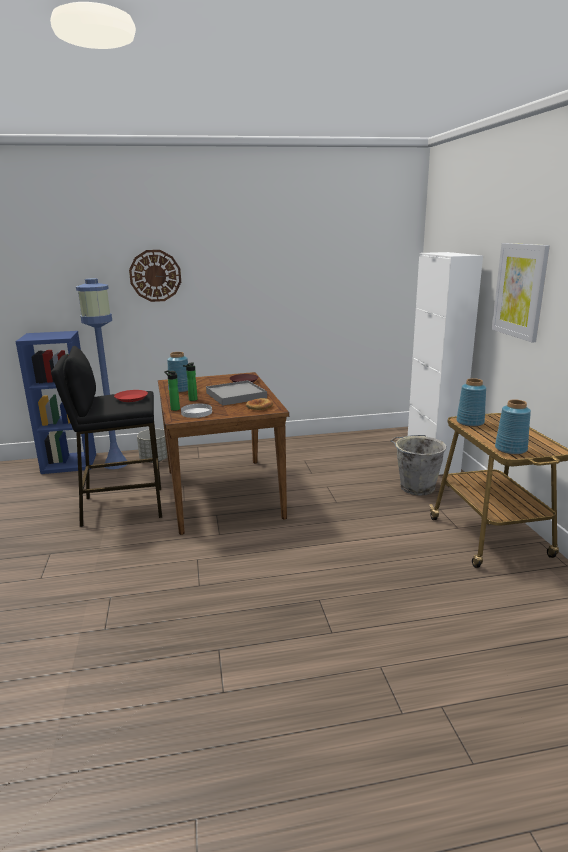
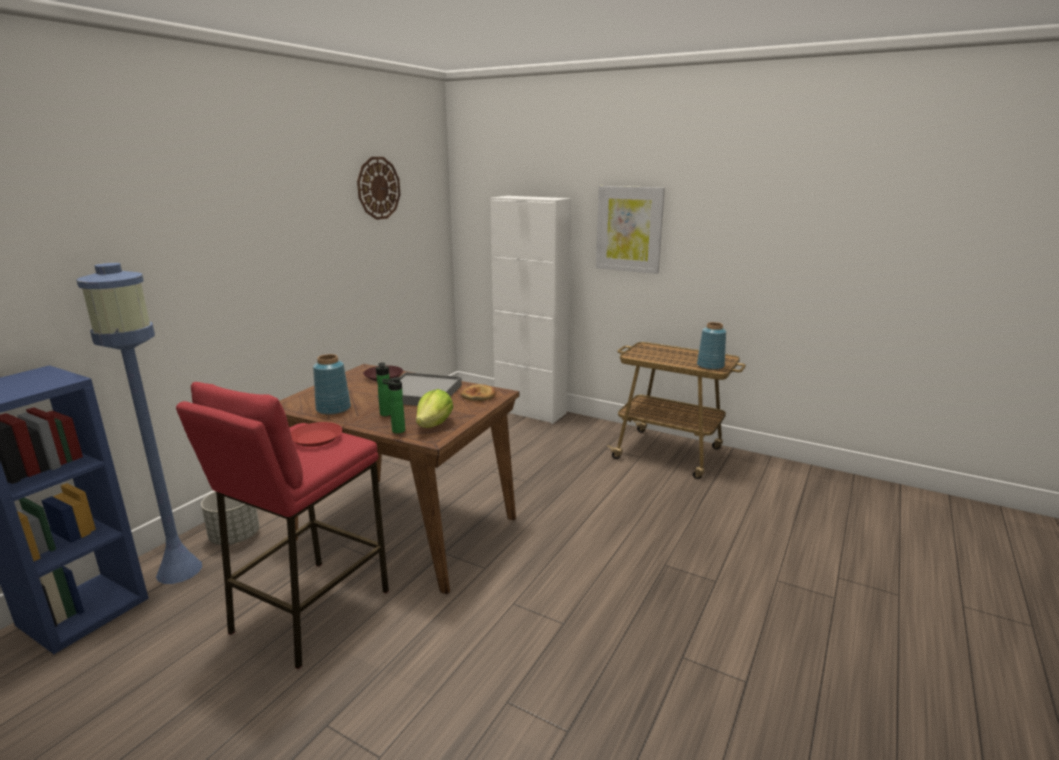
camera: 50 degrees left, 0 degrees up
(122, 506) = (309, 610): black stool -> red stool
(155, 275) = (174, 249): wall clock -> wall clock (378, 188)
(197, 412) = (434, 424): white plate -> lettuce
(415, 487) = (559, 439): grey bucket -> none
(470, 422) = (642, 355): blue vase -> none

